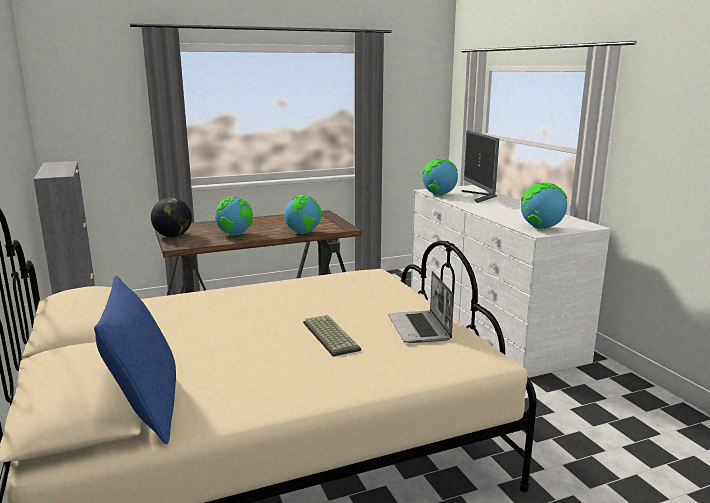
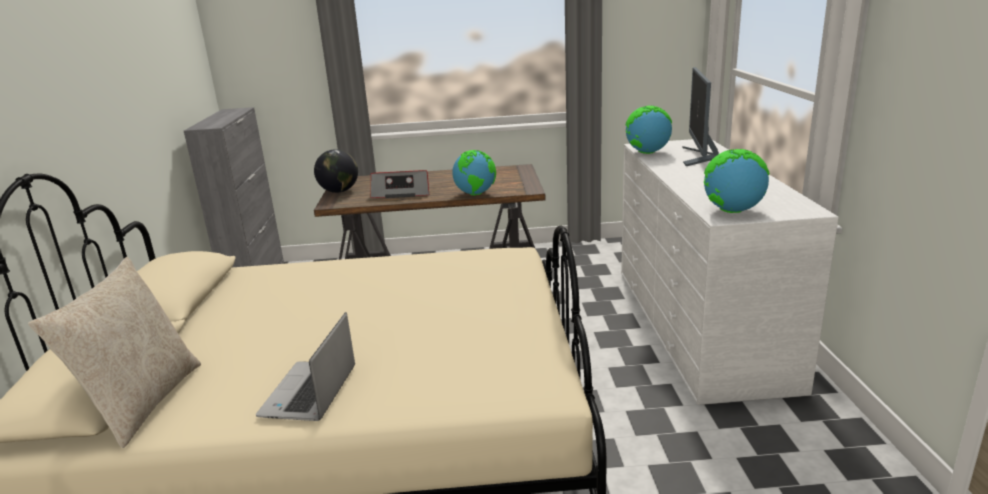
camera: 20 degrees right, 5 degrees up
(146, 410) = (143, 402): blue pillow -> beige pillow
(235, 235) = (402, 193): globe -> radio
(329, 336) = (392, 335): keyboard -> none
(420, 328) = (503, 337): laptop -> laptop (310, 393)

